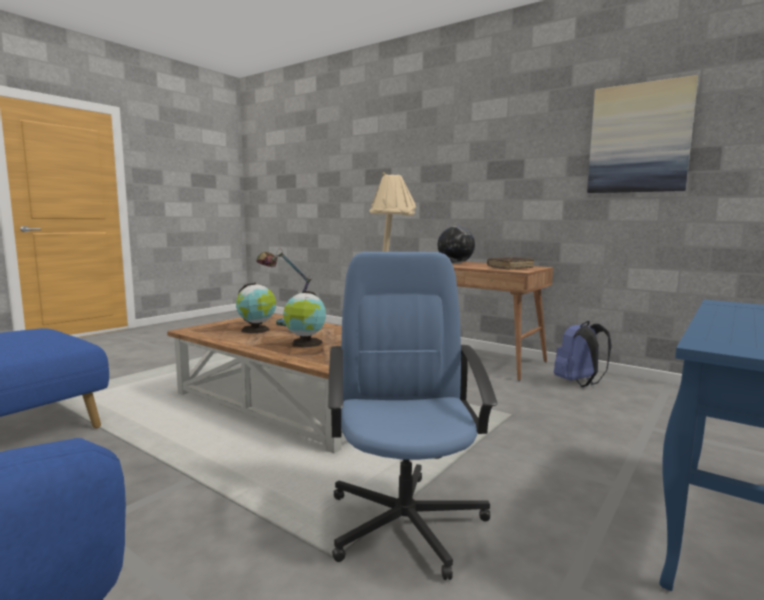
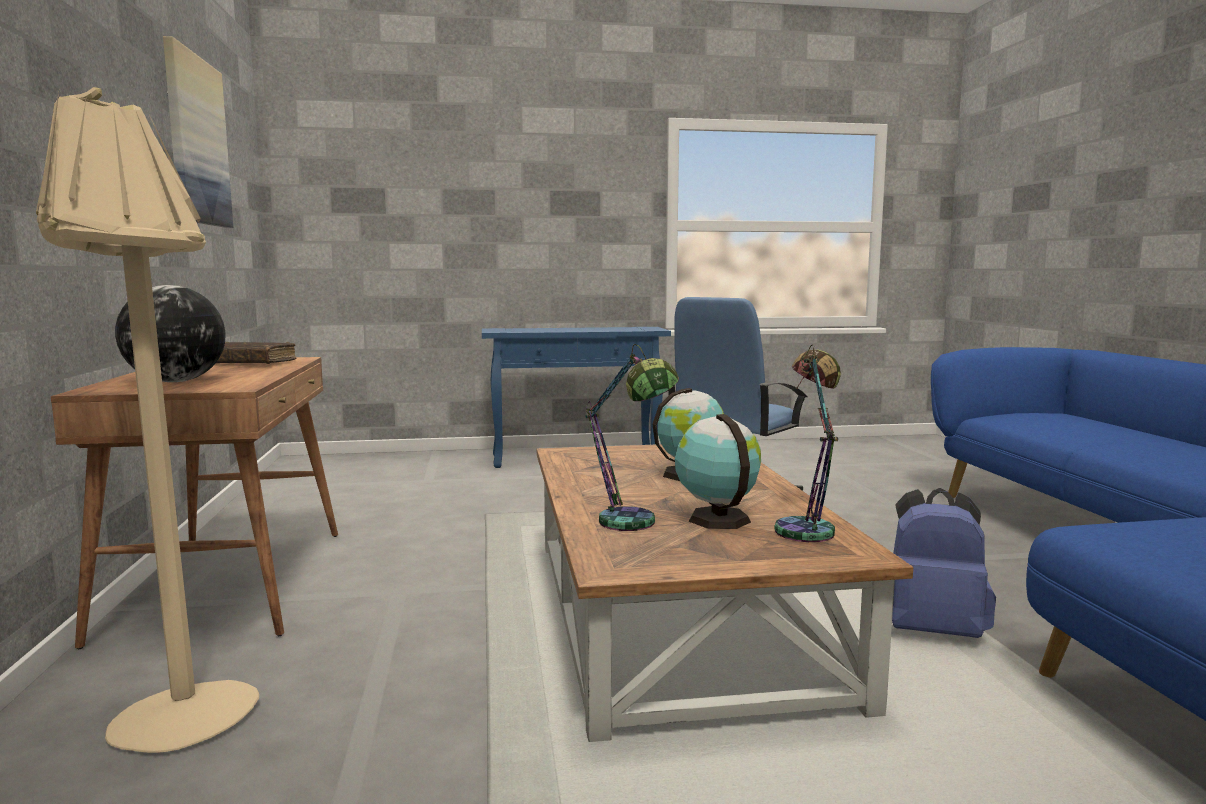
camera: 135 degrees left, 0 degrees up
(215, 334) = (808, 527): none -> table lamp
(579, 383) = (304, 513): blue backpack -> blue backpack (931, 630)

